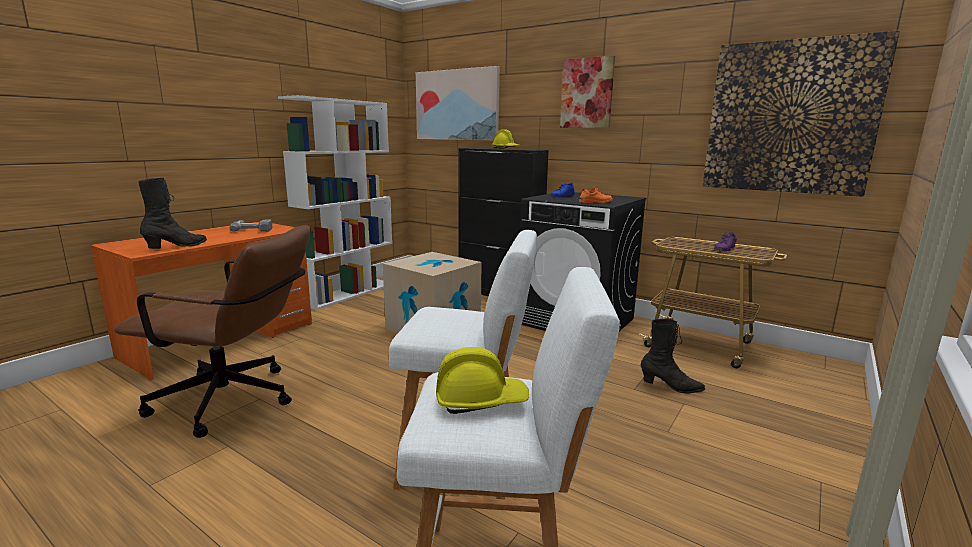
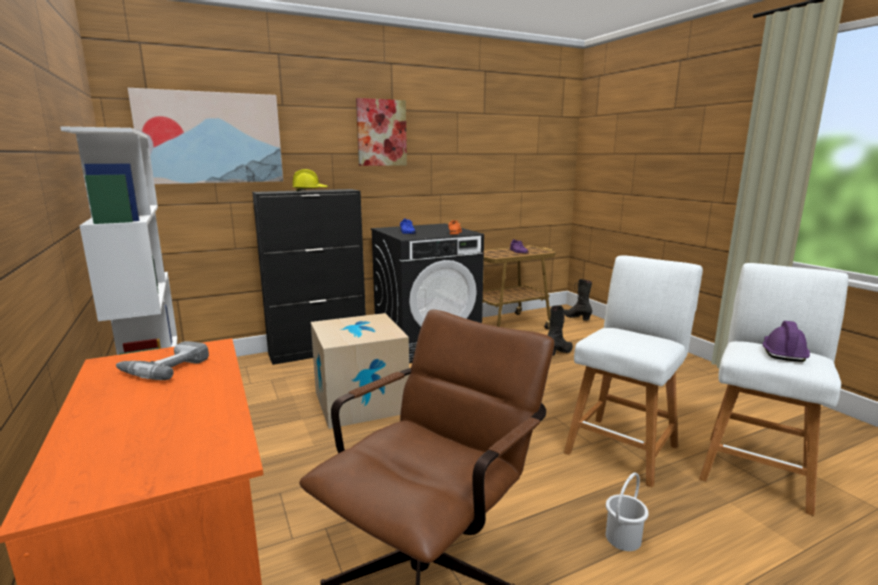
camera: 60 degrees left, 0 degrees up
(177, 247) = (220, 427): black boot -> black boot (576, 318)
(297, 477) = (622, 538): none -> white bucket
(480, 400) = (782, 352): yellow hard hat -> purple hard hat
(789, 118) = (522, 157): picture -> none

